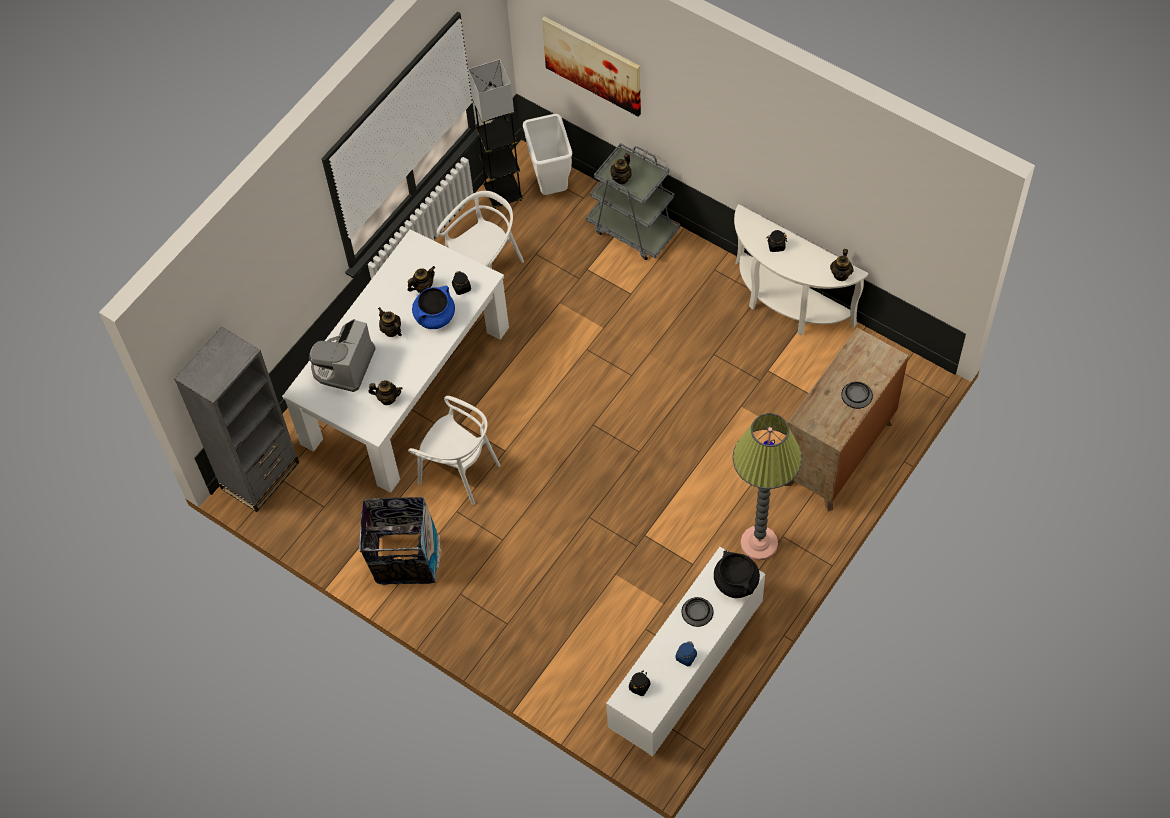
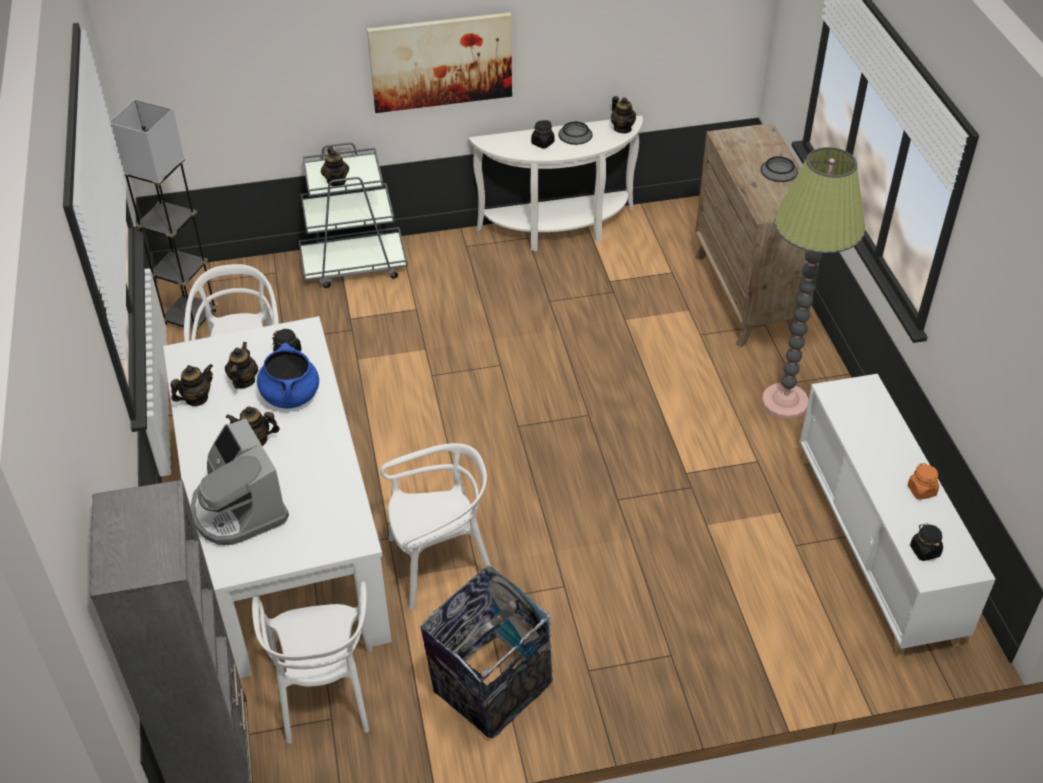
camera: 50 degrees left, 15 degrees down
(334, 491) = (325, 693): none -> white chair
(387, 398) = (332, 500): teapot -> teapot (196, 398)
(551, 185) = (231, 282): white trash can -> none
(593, 65) = (240, 58): picture -> picture (441, 62)
(686, 657) = (922, 490): blue jar -> orange jar
(697, 612) = (873, 447): bowl -> bowl (575, 134)
(736, 582) = (867, 398): black cooking pot -> none

